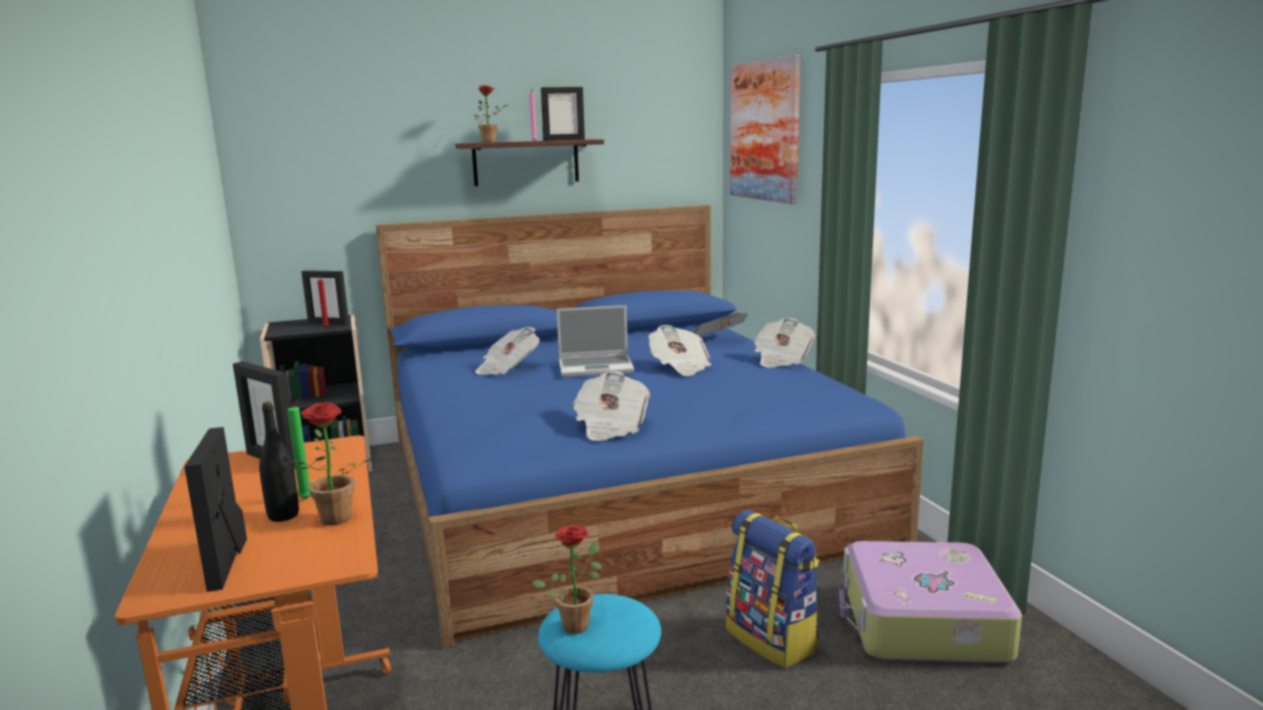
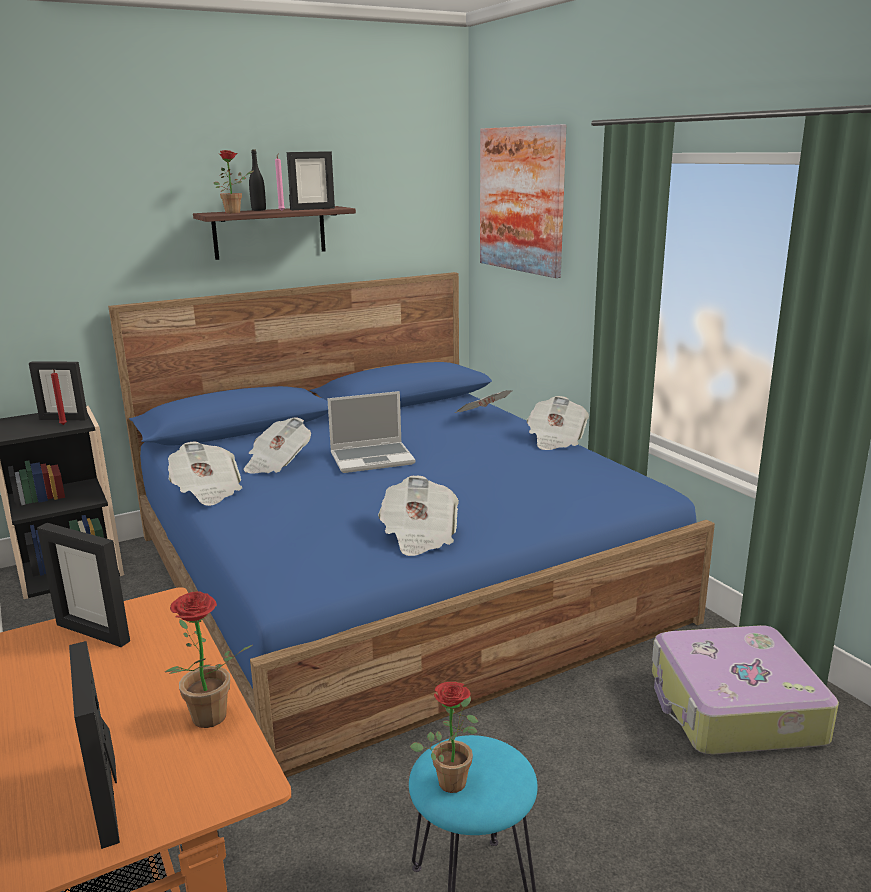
camera: 10 degrees left, 5 degrees up
(283, 516) = (144, 718): black bottle -> black bottle (258, 210)
(307, 499) = (161, 690): green candle -> none
(679, 367) = (457, 453): newspaper -> newspaper (207, 491)
(773, 639) = (602, 743): backpack -> none

